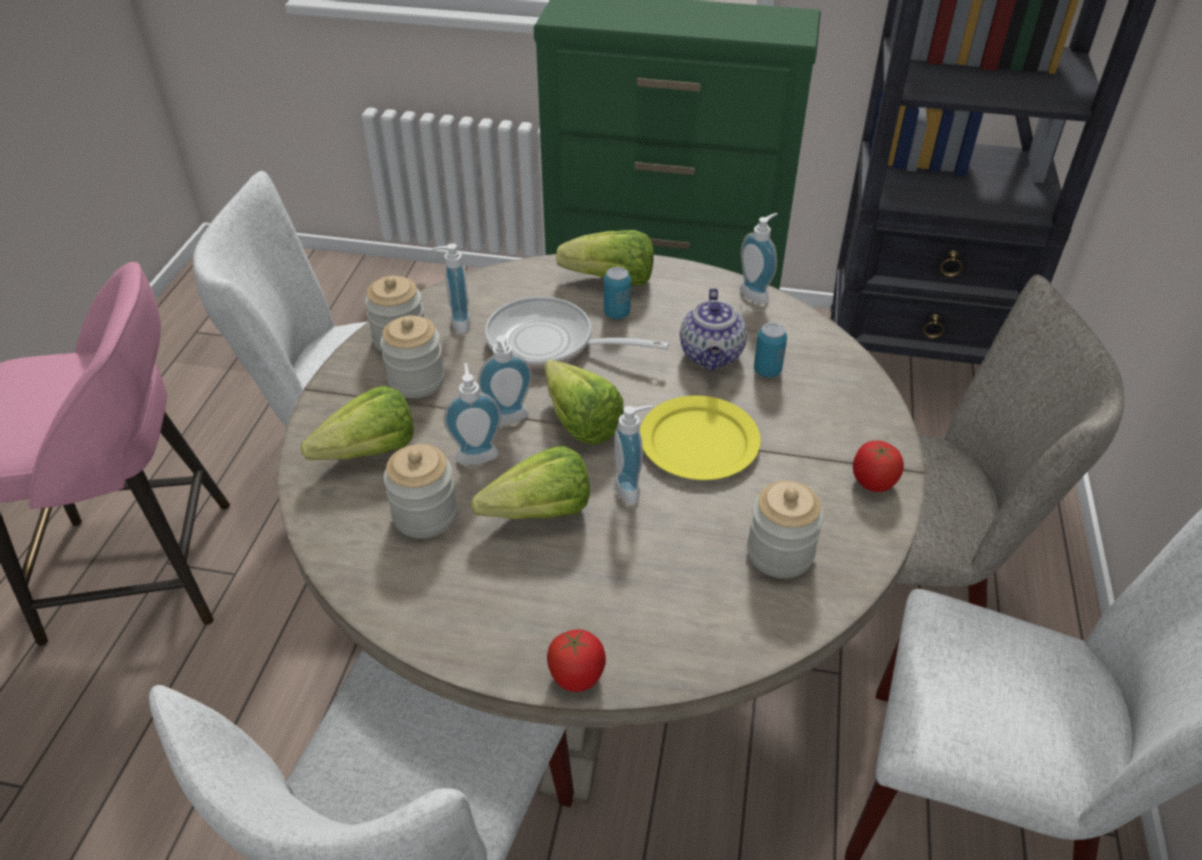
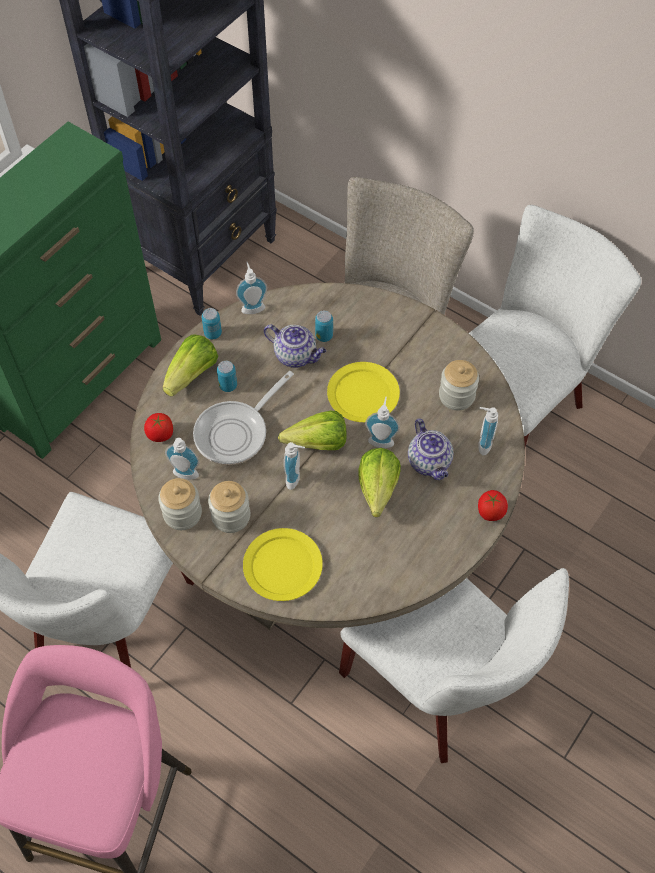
camera: 65 degrees left, 15 degrees up
(360, 454) = (283, 565): lettuce -> yellow plate
(425, 515) = (351, 546): jar -> none
(476, 453) = (314, 504): soap dispenser -> soap dispenser (481, 444)
(627, 560) = (430, 462): none -> teapot
(686, 276) = (213, 333): none -> can
(872, 482) = (431, 334): tomato -> tomato (160, 435)

